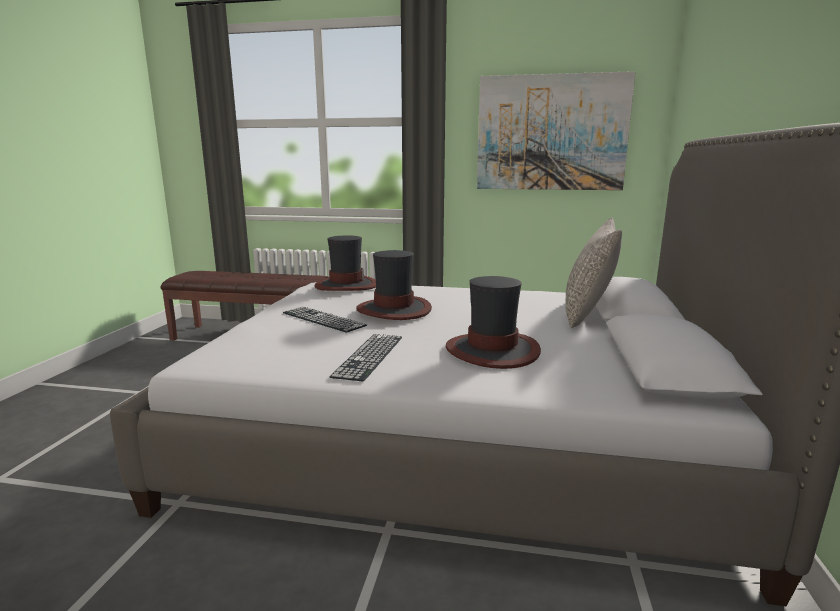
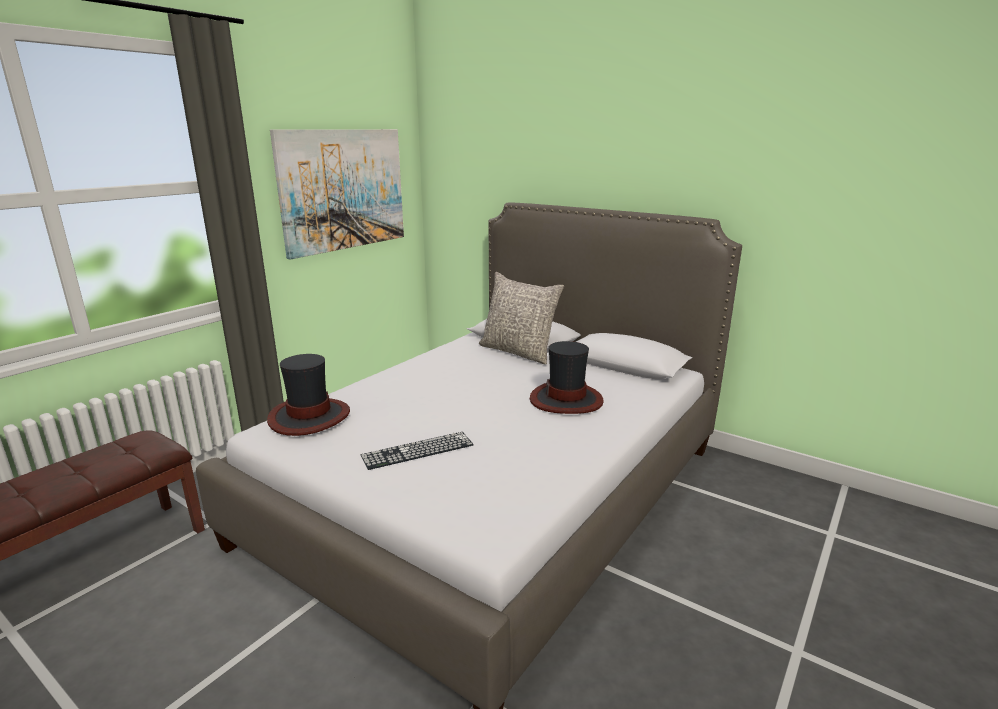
camera: 65 degrees left, 5 degrees up
(369, 356) = (541, 445): keyboard -> none
(394, 309) = (434, 411): hat -> none

